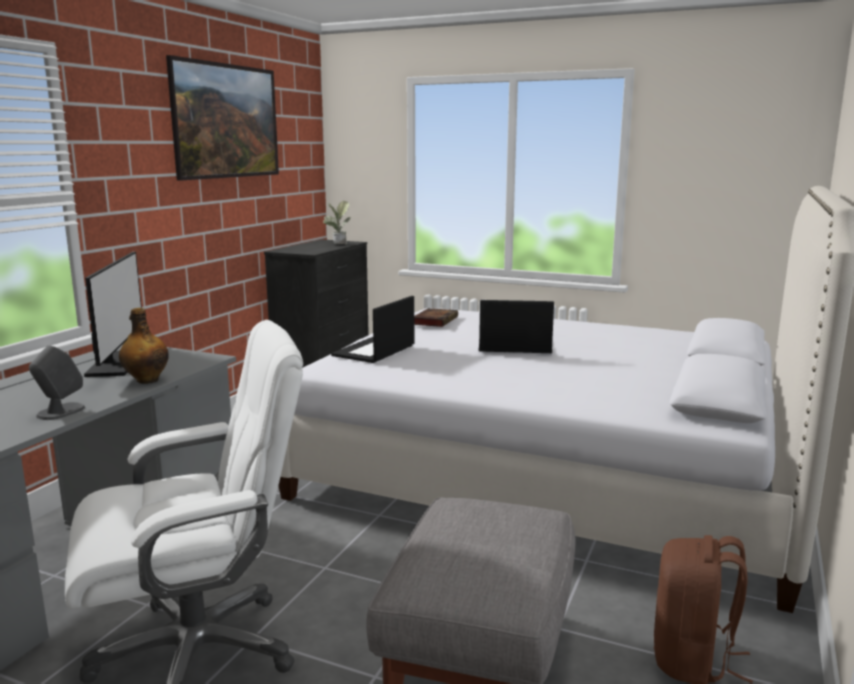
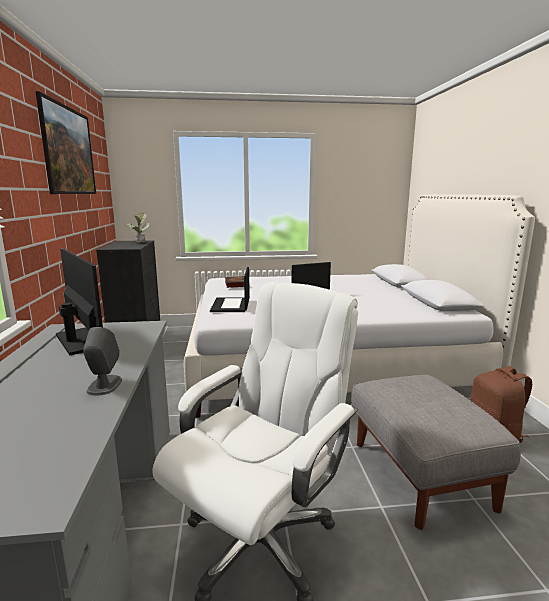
camera: 30 degrees left, 0 degrees up
(146, 380) = (131, 347): bottle -> none

